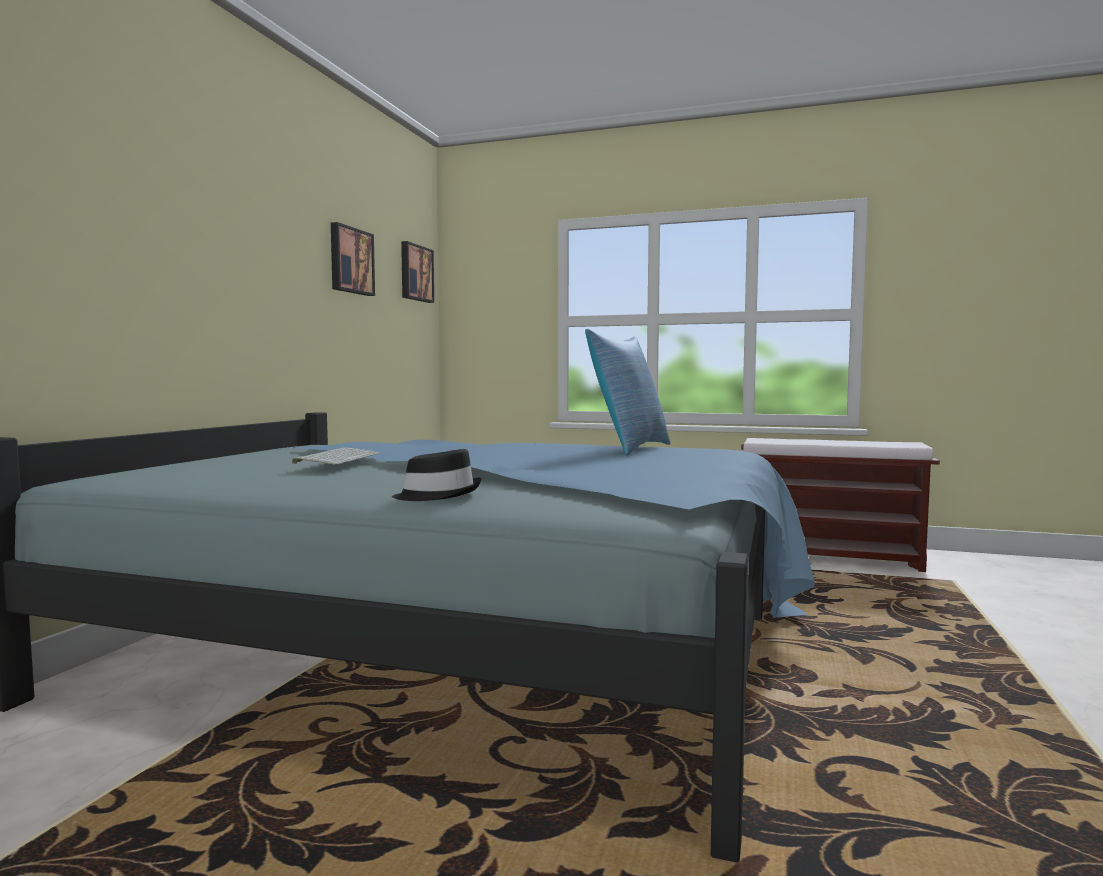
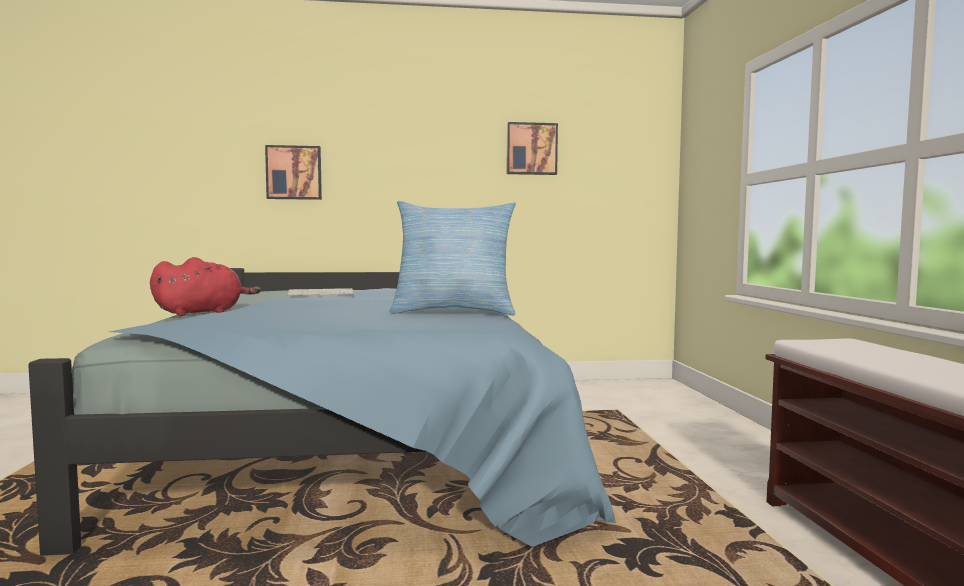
camera: 65 degrees right, 0 degrees up
(415, 273) = (633, 146): picture -> picture (294, 173)
(438, 495) = (203, 312): black hat -> red plush toy

